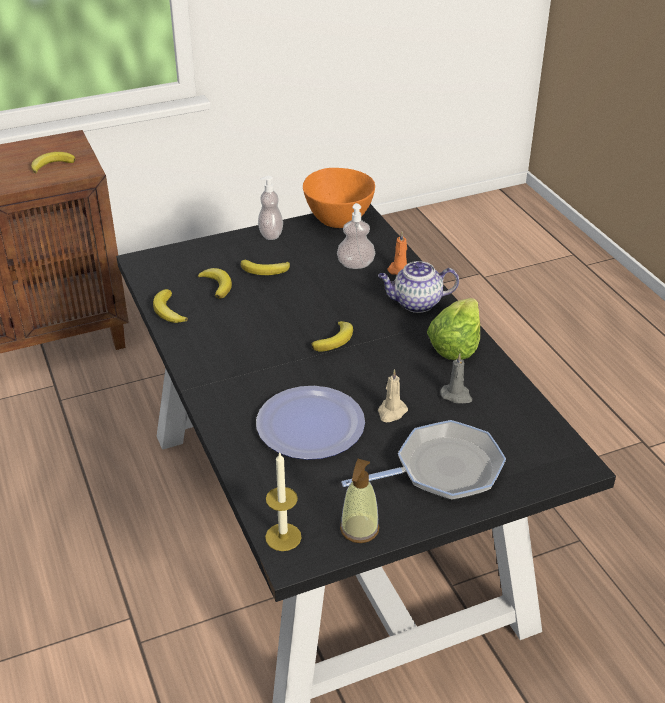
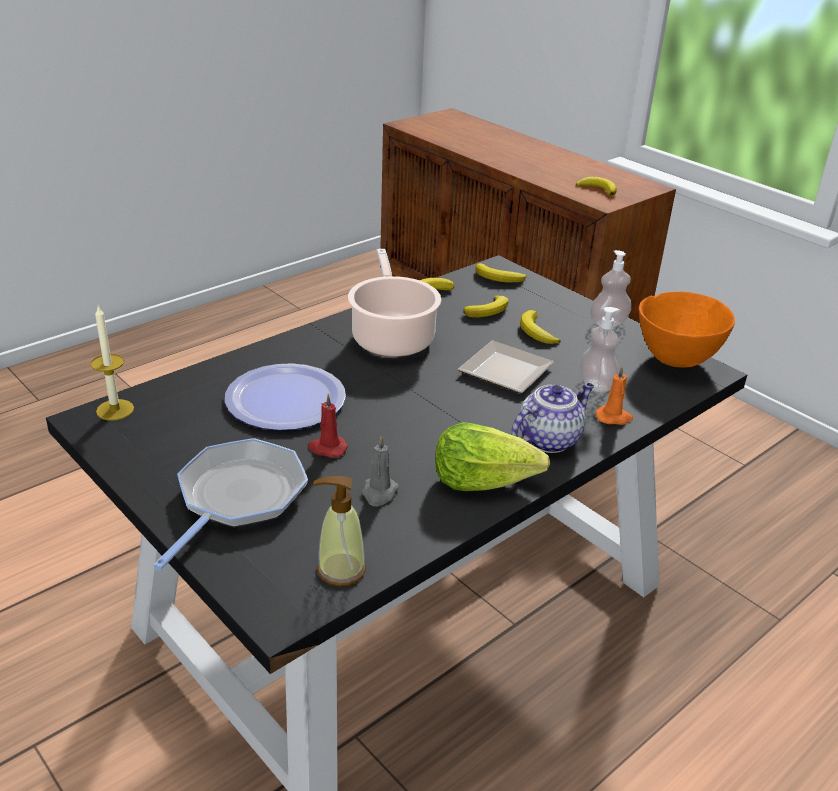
camera: 70 degrees right, 5 degrees down
(234, 346) = (392, 337): none -> cooking pot
(317, 302) = (502, 371): none -> plate
(335, 340) = (438, 393): banana -> banana (499, 278)
(359, 529) = (131, 453): soap dispenser -> soap dispenser (341, 570)
(391, 412) = (327, 448): beige candle -> red candle
(416, 303) = (549, 439): teapot -> teapot turned 75 degrees clockwise
(443, 469) = (238, 498): frying pan -> frying pan turned 120 degrees counterclockwise

